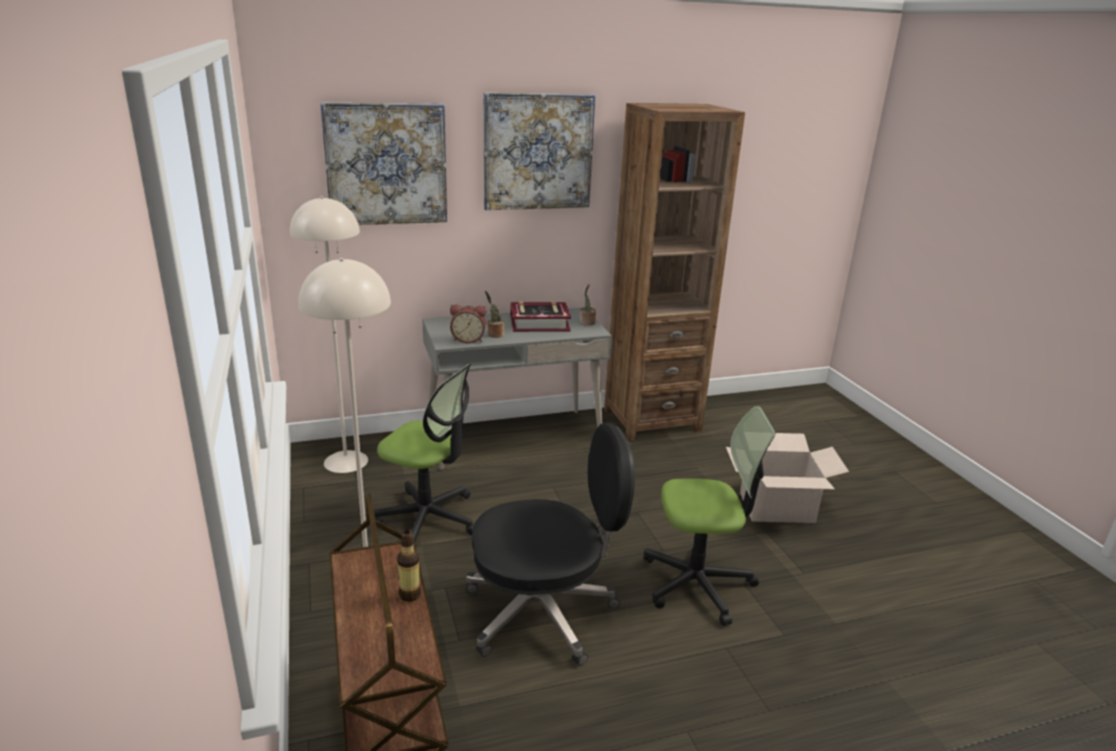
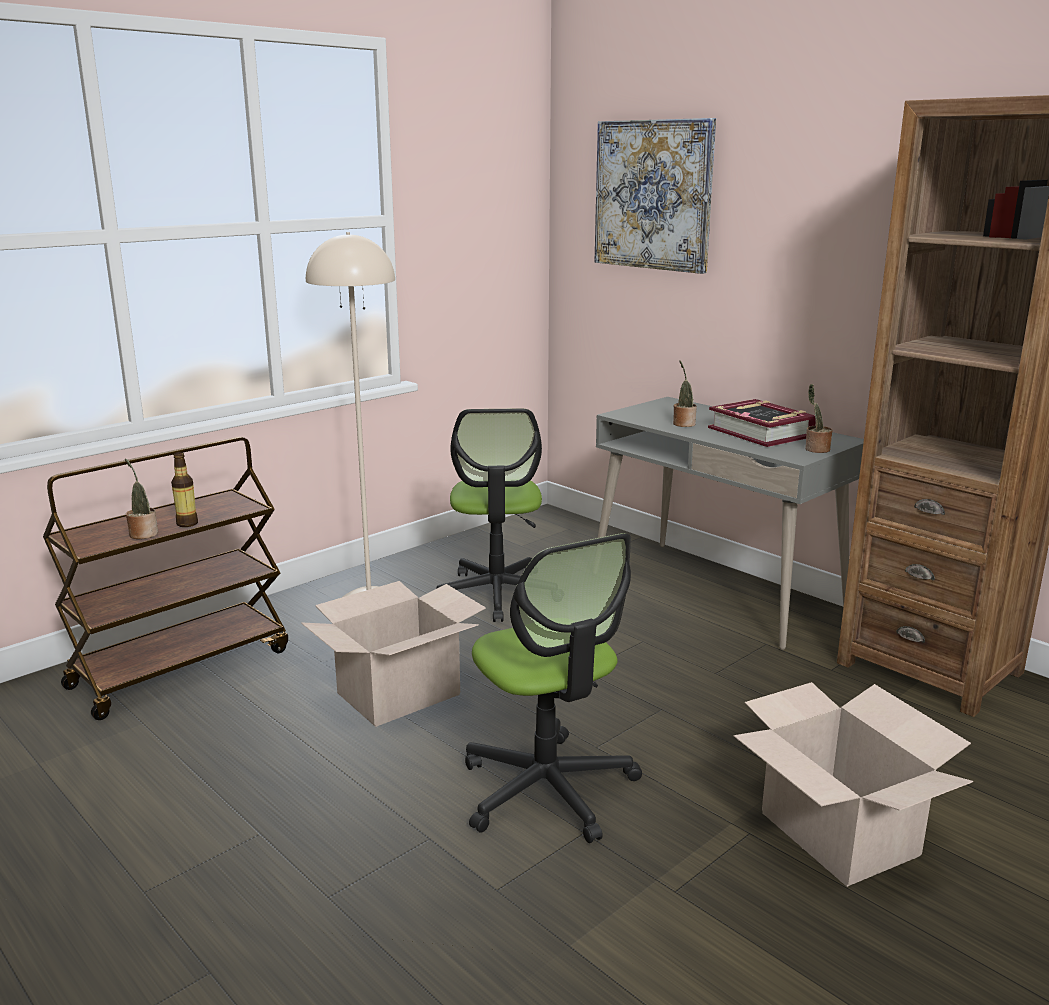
camera: 65 degrees right, 5 degrees down
(346, 461) = (548, 532): beige floor lamp -> none
(411, 627) = (143, 533): none -> potted plant
(468, 339) = (647, 418): alarm clock -> none
(537, 152) = (826, 185): picture -> none
(543, 612) = (399, 694): black office chair -> cardboard box

